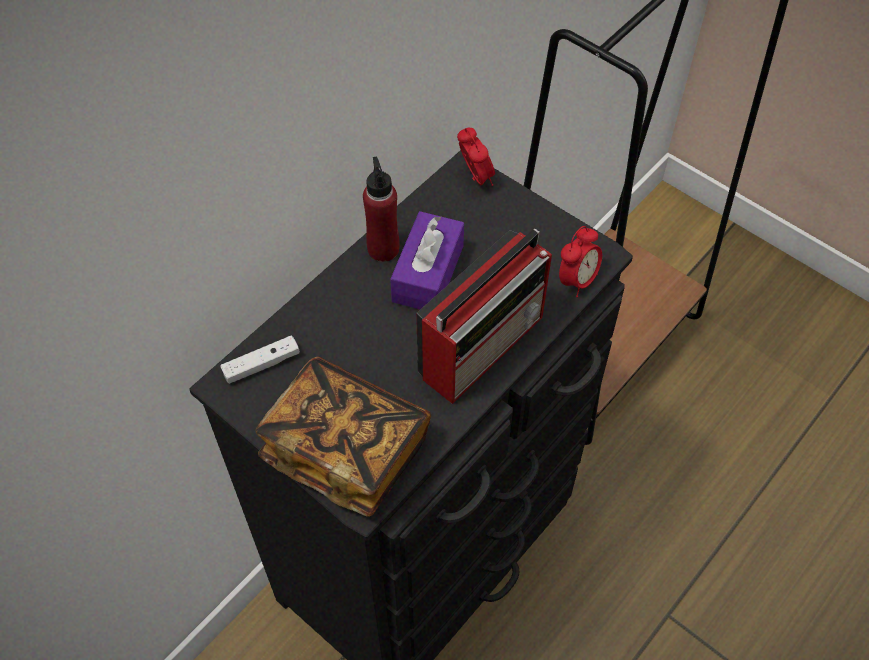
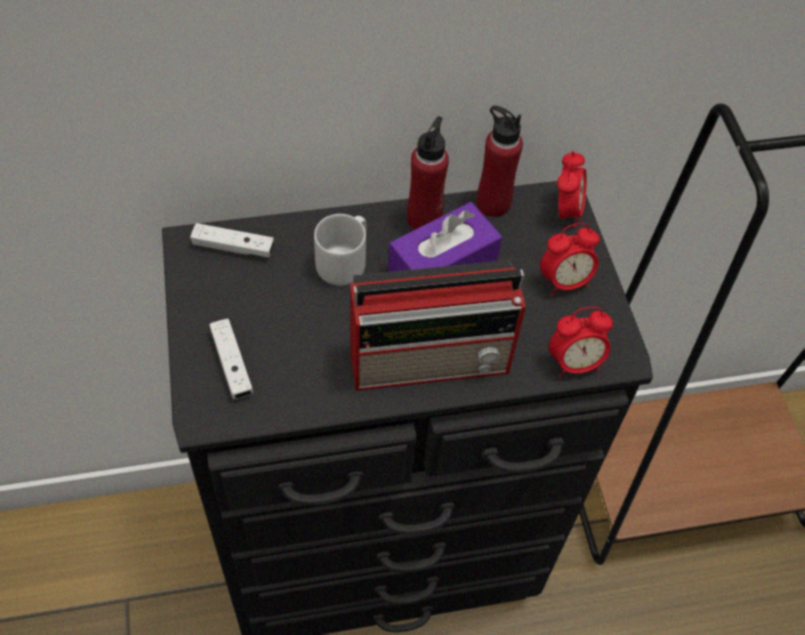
camera: 35 degrees right, 0 degrees up
(346, 450) = (232, 364): book -> white game controller
(356, 318) = (344, 262): none -> grey mug
(421, 205) = (493, 203): none -> red bottle
(520, 229) = (564, 281): none -> alarm clock

